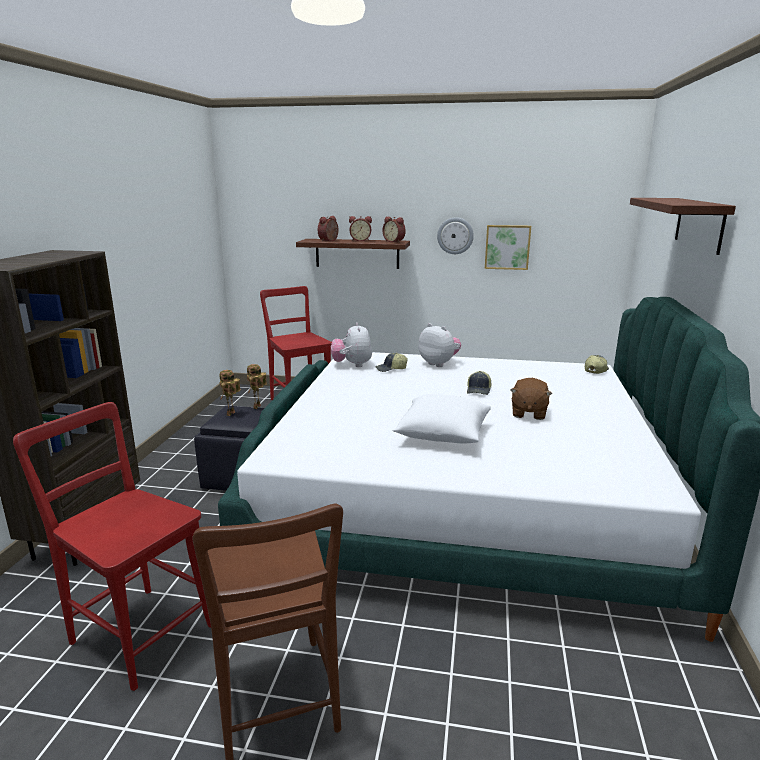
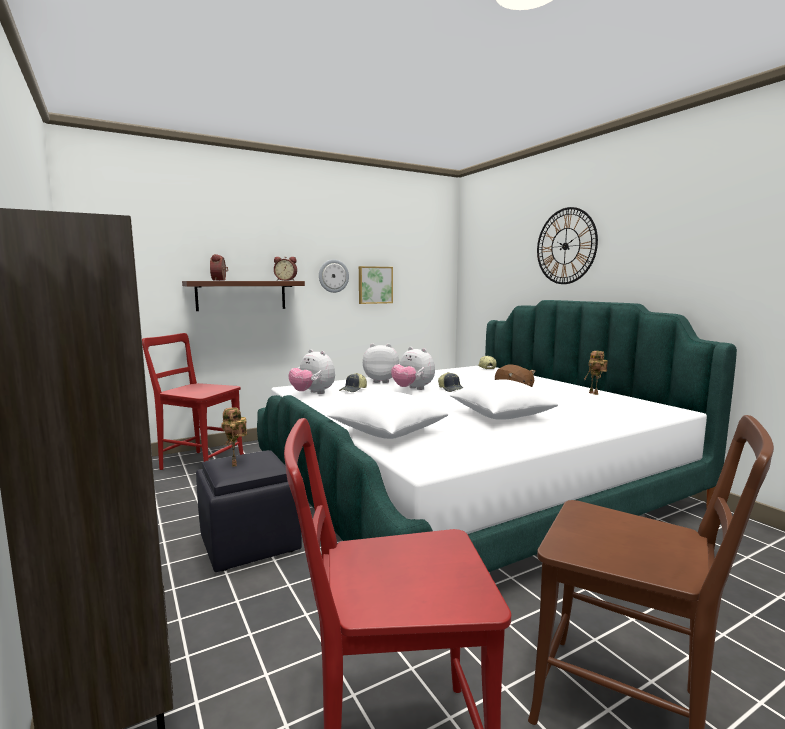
camera: 40 degrees left, 10 degrees down
(257, 407) = (253, 452): toy robot -> toy robot (595, 393)
(313, 422) = (387, 433): none -> white pillow
(360, 240) = (250, 280): alarm clock -> none
(443, 381) = (412, 389): none -> plush toy
(699, 224) = (565, 246): shelf -> wall clock

